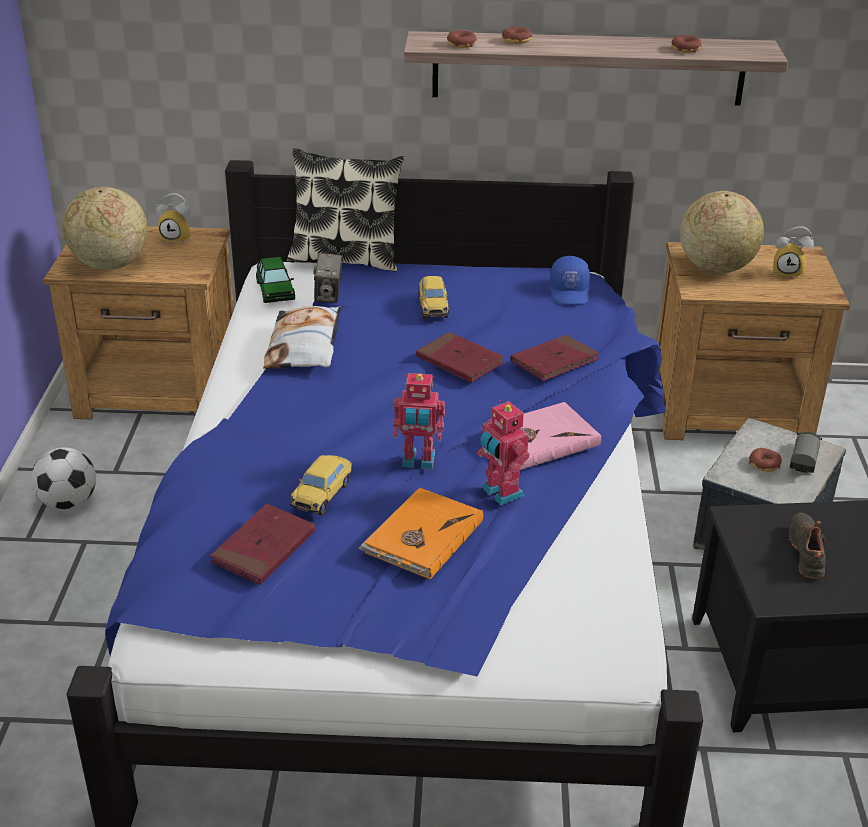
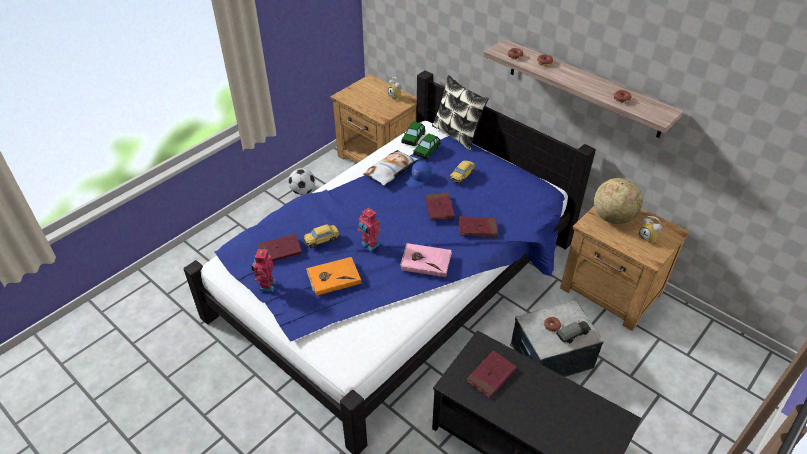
camera: 40 degrees right, 10 degrees up
(110, 265) = (359, 99): globe -> none
(328, 295) = (426, 150): camera -> toy car
(500, 493) = (382, 276): toy robot -> toy robot (266, 285)
(570, 292) = (532, 196): blue cap -> blue cap (418, 179)
(808, 552) = (491, 375): black shoe -> red book

